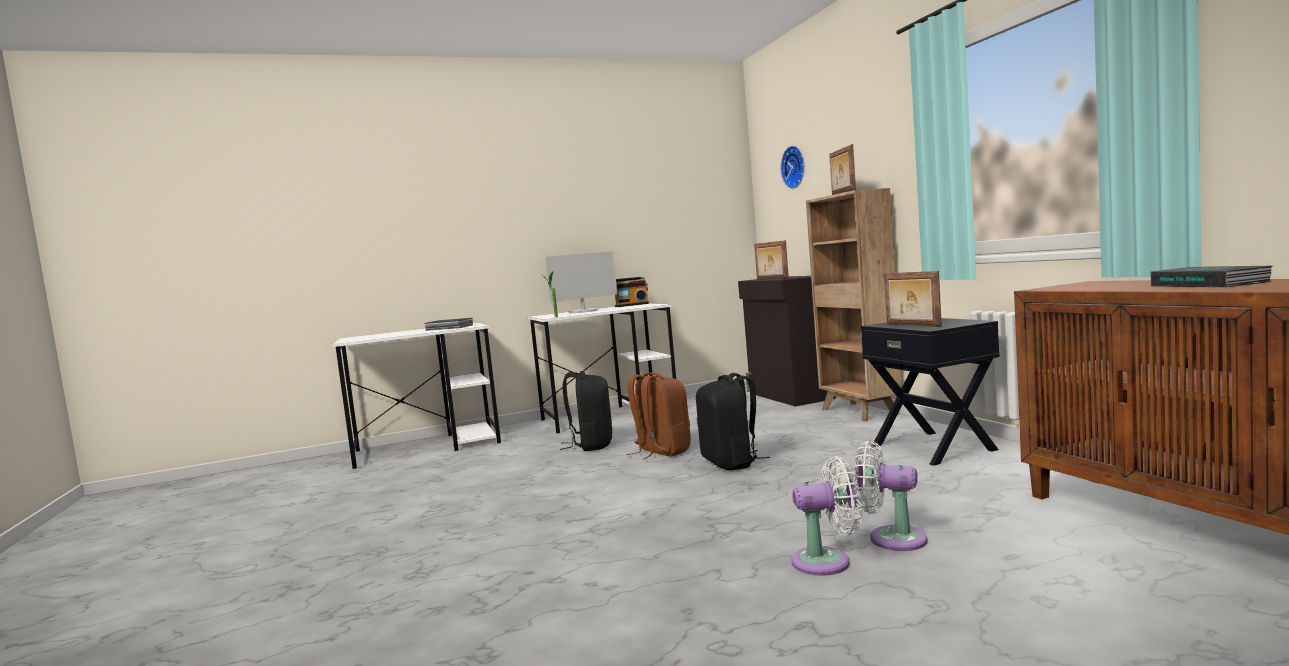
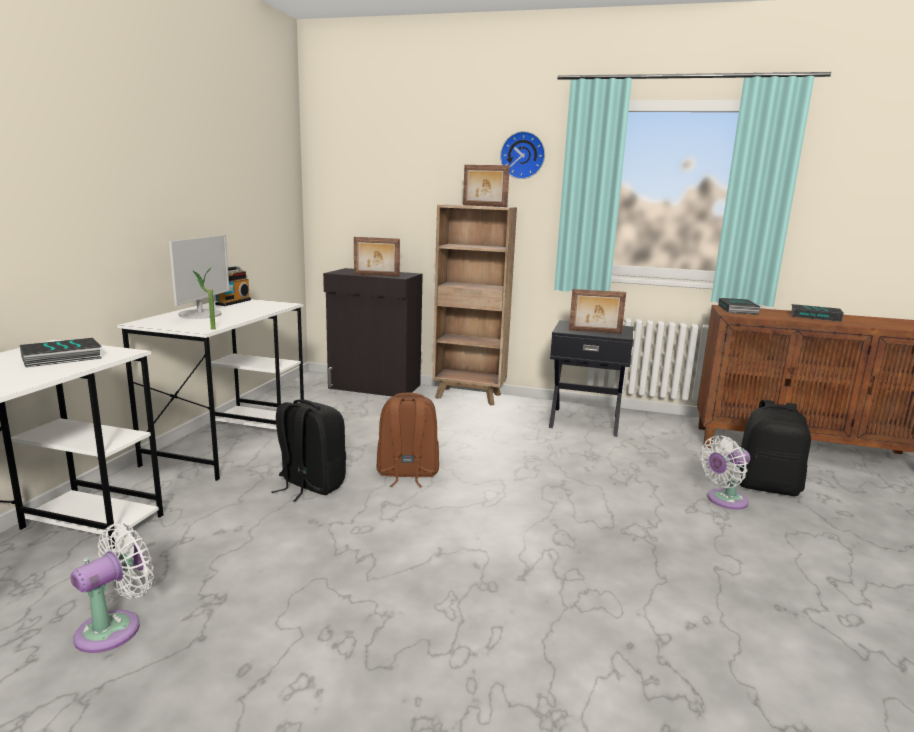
camera: 55 degrees left, 10 degrees up
(731, 463) = (496, 469): black backpack -> black backpack (767, 487)
(795, 167) = (382, 161): wall clock -> wall clock (523, 155)
(827, 561) = (740, 531): white fan -> white fan (115, 628)
(1093, 284) = (738, 310): none -> book

